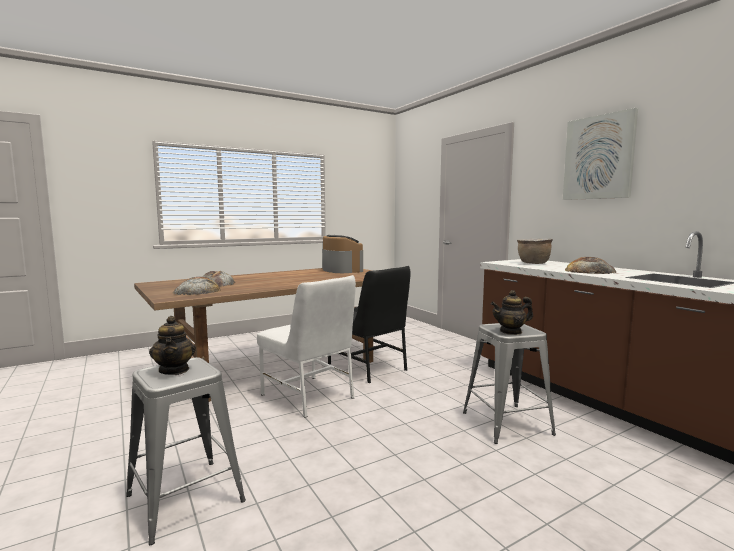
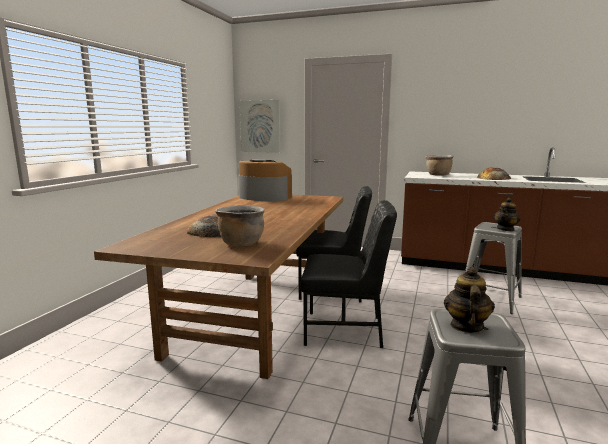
camera: 40 degrees left, 5 degrees up
(174, 370) = (466, 326): teapot -> teapot turned 105 degrees counterclockwise
(197, 291) = (241, 243): bread -> brown cooking pot
(309, 396) = (345, 330): white chair -> black chair
(598, 157) = (473, 92): picture -> picture (260, 126)

